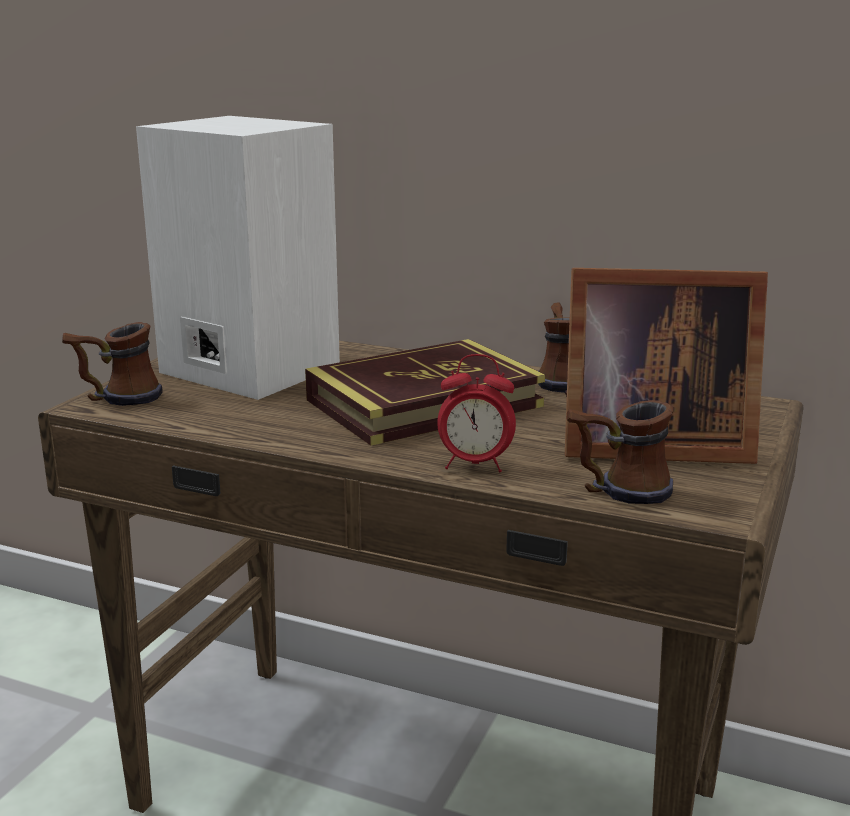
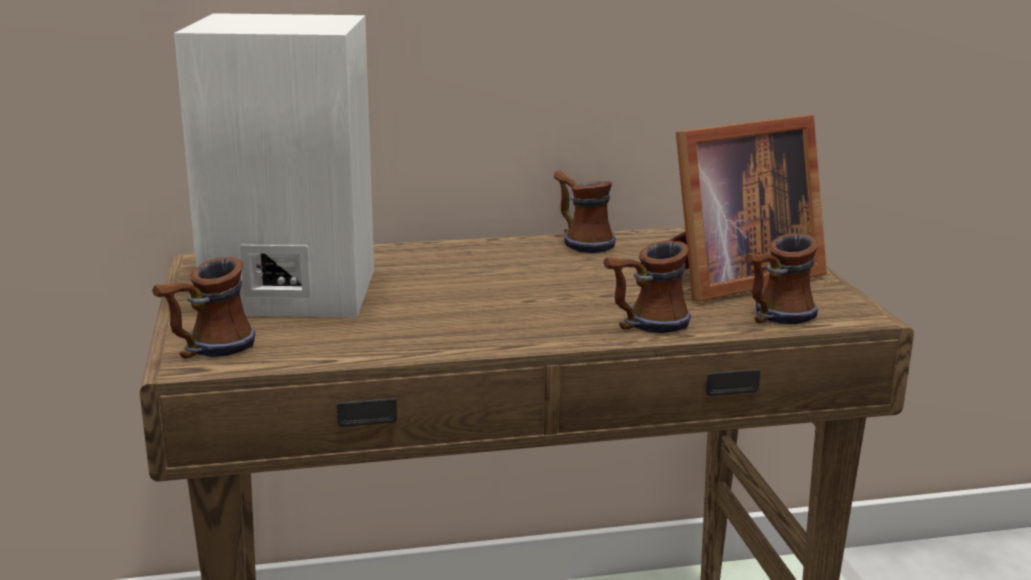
camera: 35 degrees left, 0 degrees up
(424, 403) = (511, 285): book -> none
(475, 465) = (644, 325): alarm clock -> mug

